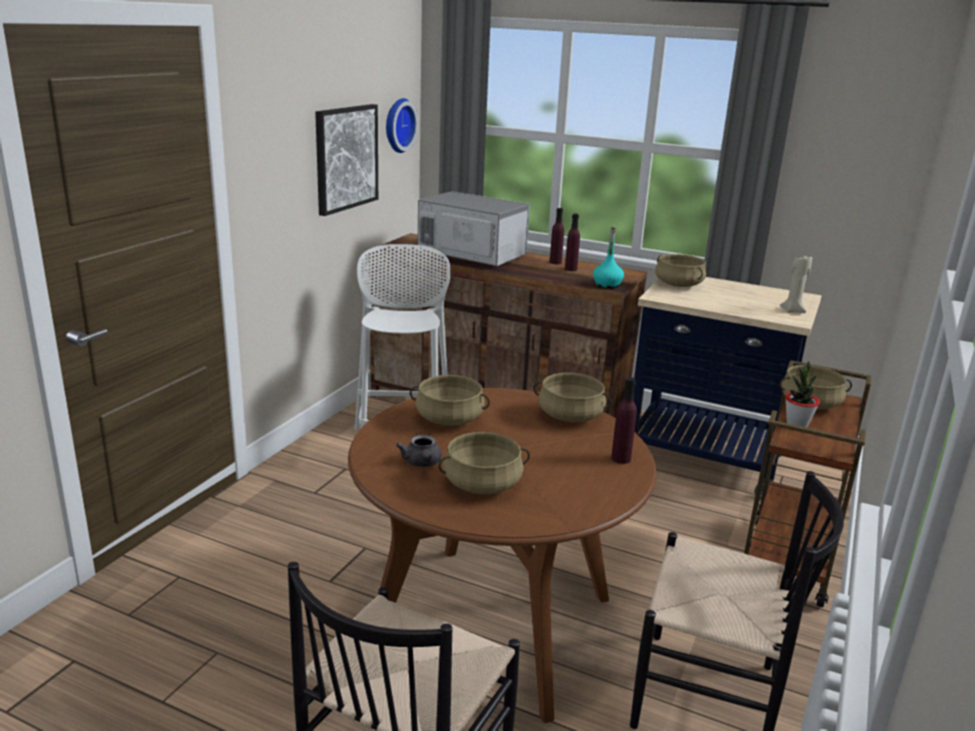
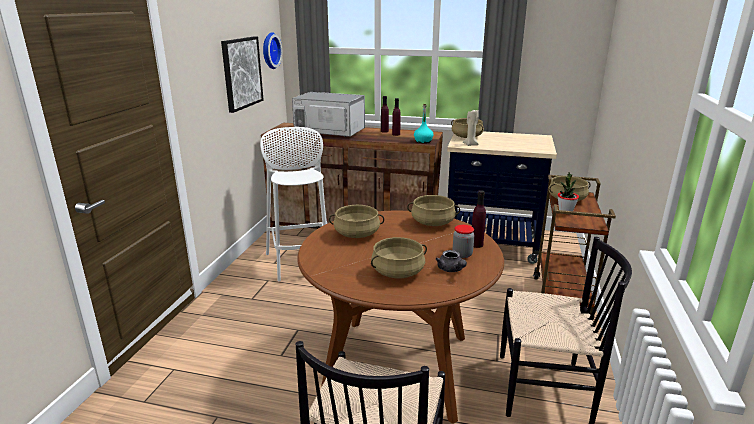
camera: 10 degrees left, 0 degrees up
(422, 463) = (352, 264): grey teapot -> grey teapot (451, 270)
(591, 471) = (462, 254): none -> jar
(792, 311) = (541, 145): beige candle -> beige candle (470, 144)

